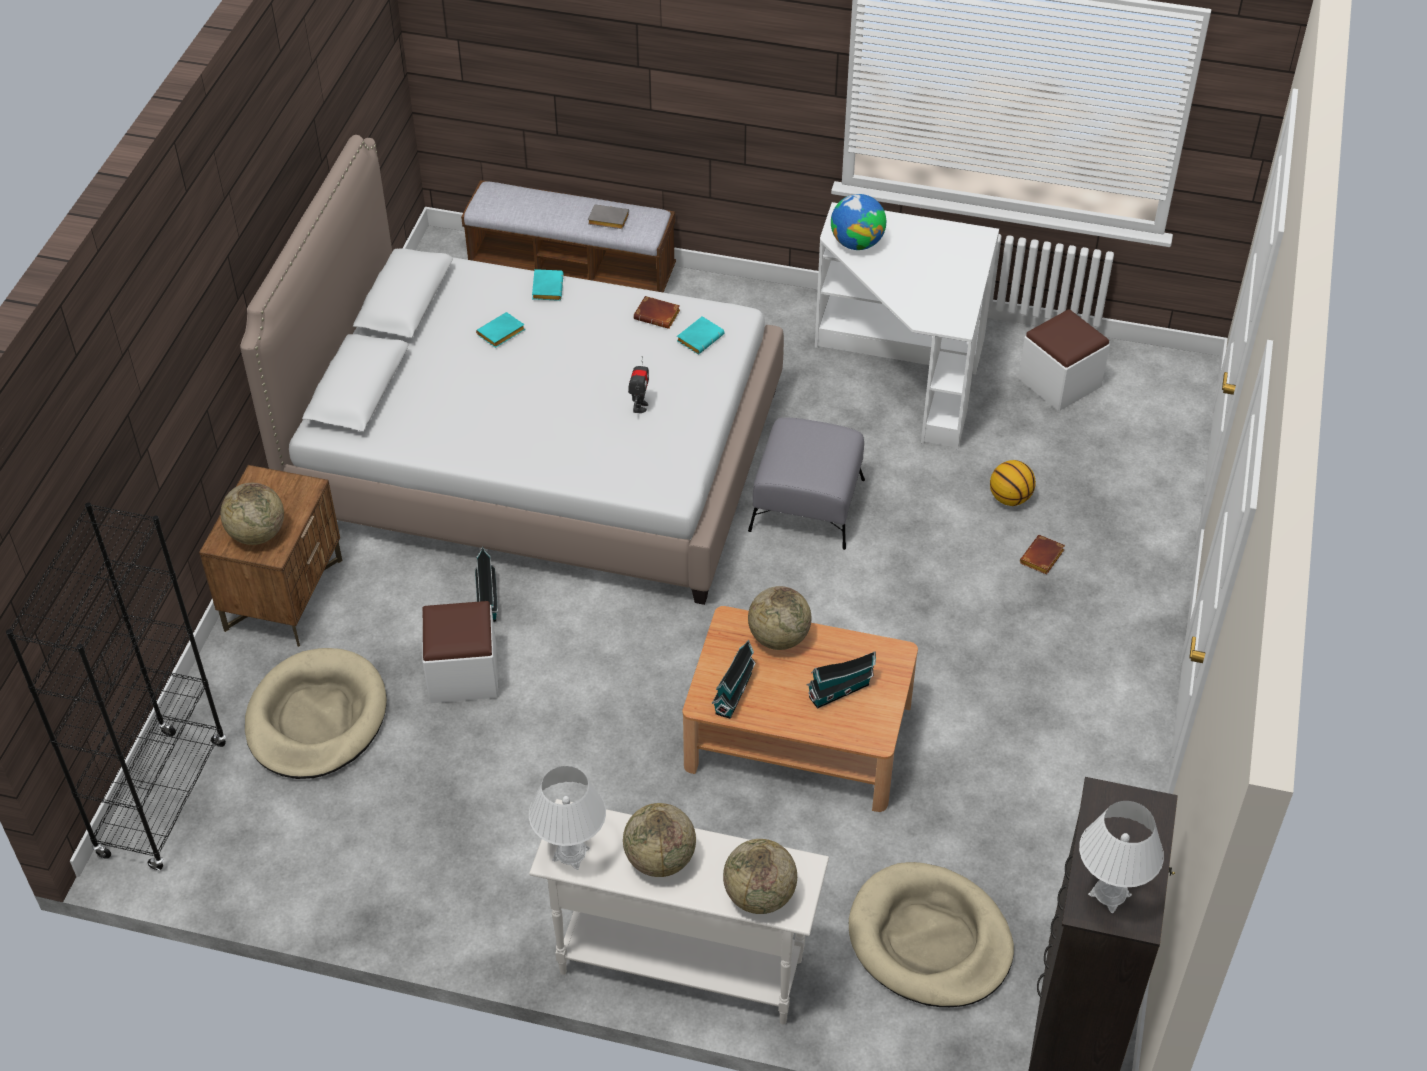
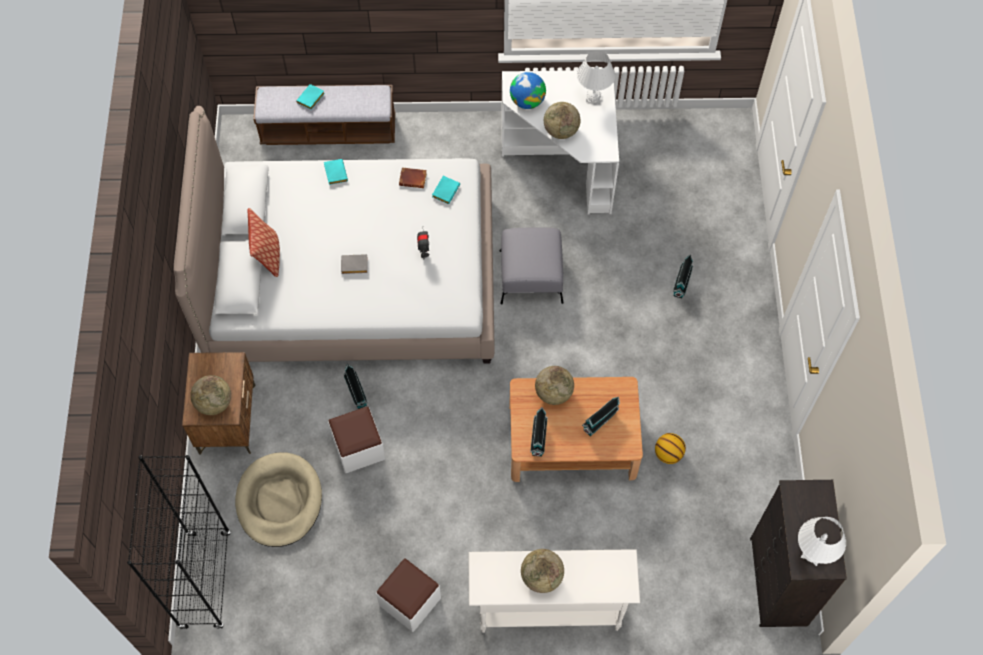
camera: 15 degrees left, 15 degrees up
(410, 368) = (268, 256): none -> pillow
(501, 334) = (317, 216): turquoise book -> turquoise book (311, 99)
(571, 854) = (489, 586): white table lamp -> white table lamp (593, 97)
(607, 220) = (351, 103): grey book -> grey book (353, 266)
(759, 896) = (605, 585): globe -> globe (561, 131)
(929, 940) = (684, 555): beige dog bed -> none
(1010, 498) = (652, 242): basketball -> basketball (668, 454)
(1042, 558) = (682, 282): brown book -> toy house
(1059, 382) = (660, 149): white ottoman -> white ottoman (410, 601)

